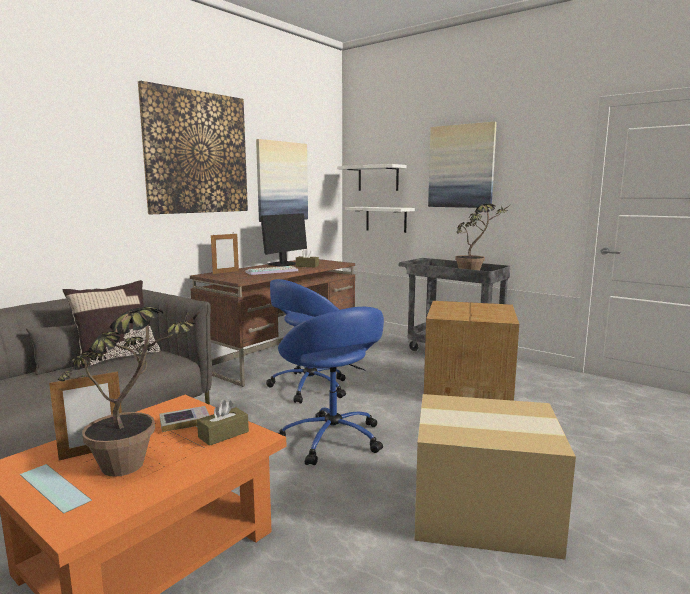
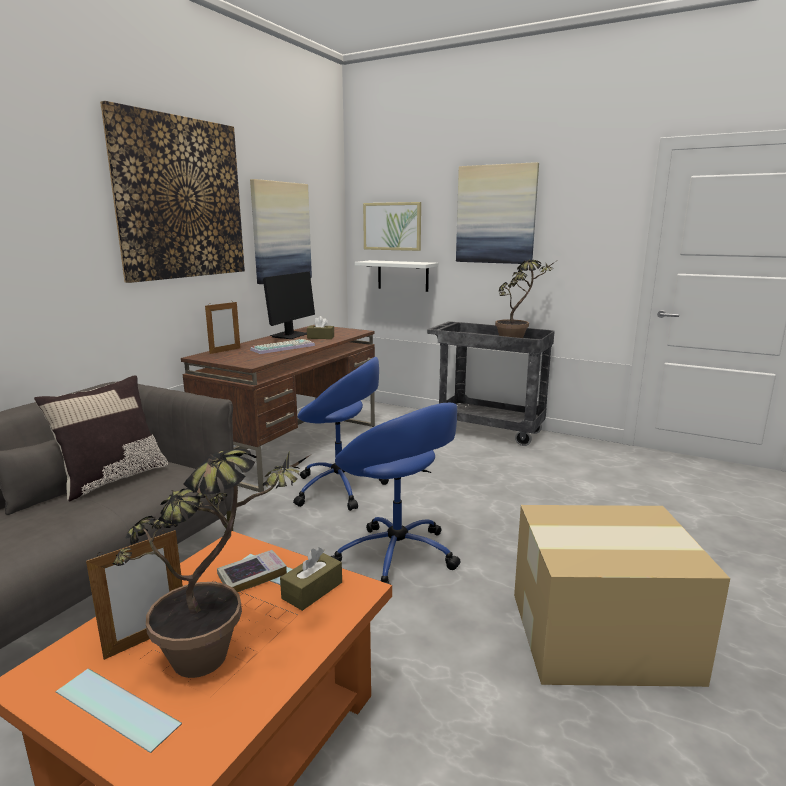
camera: 10 degrees left, 5 degrees up
(307, 388) = (341, 488): blue office chair -> blue office chair turned 105 degrees counterclockwise
(378, 178) = (392, 226): white shelf -> picture
(469, 389) = (524, 475): cardboard box -> none

